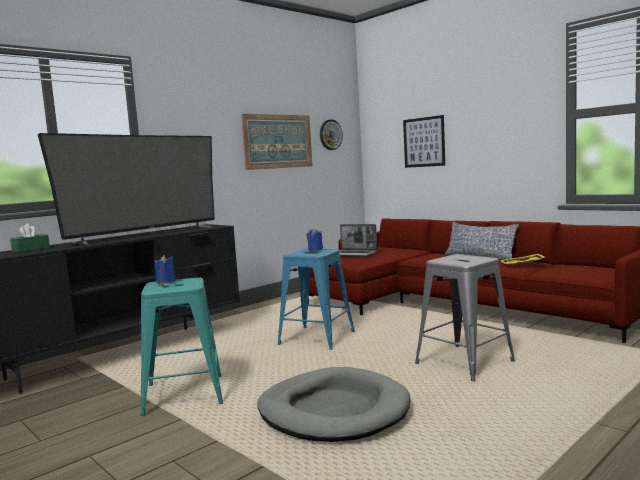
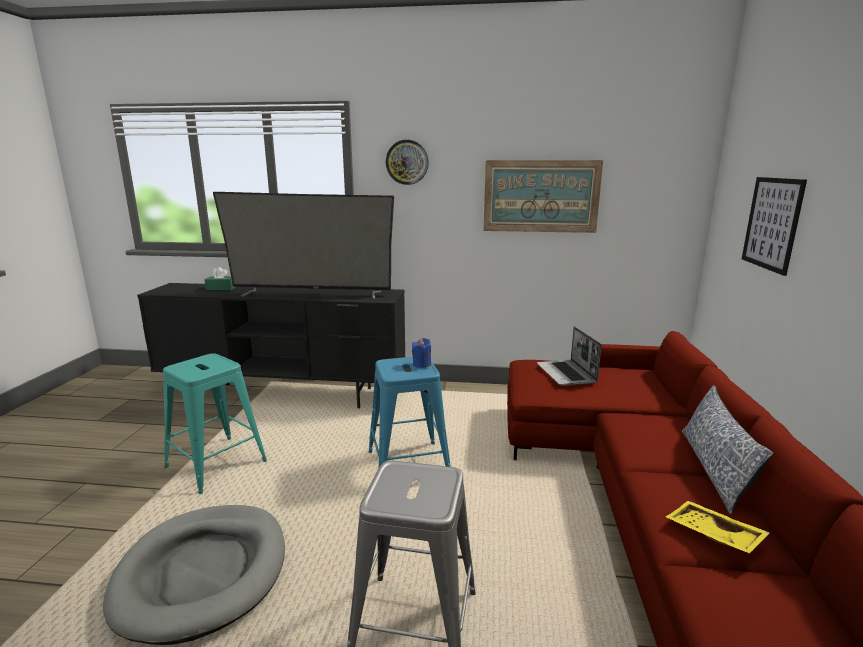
camera: 50 degrees right, 10 degrees up
(166, 282) = (212, 359): blue candle -> none
(330, 134) = (643, 188): wall clock -> wall clock (407, 162)

